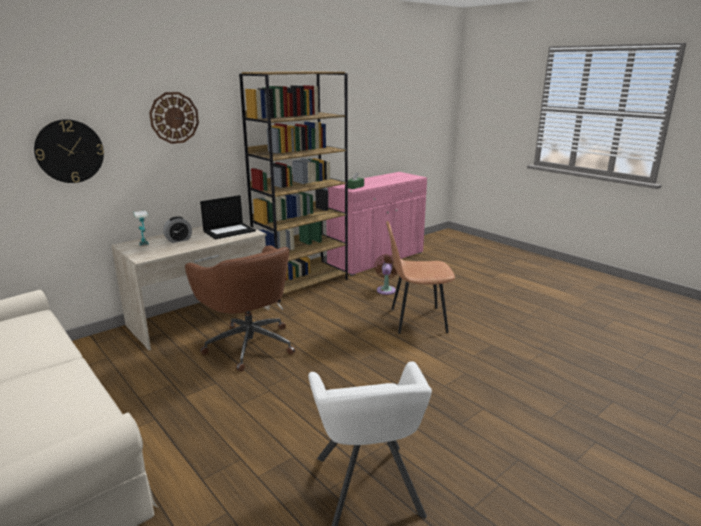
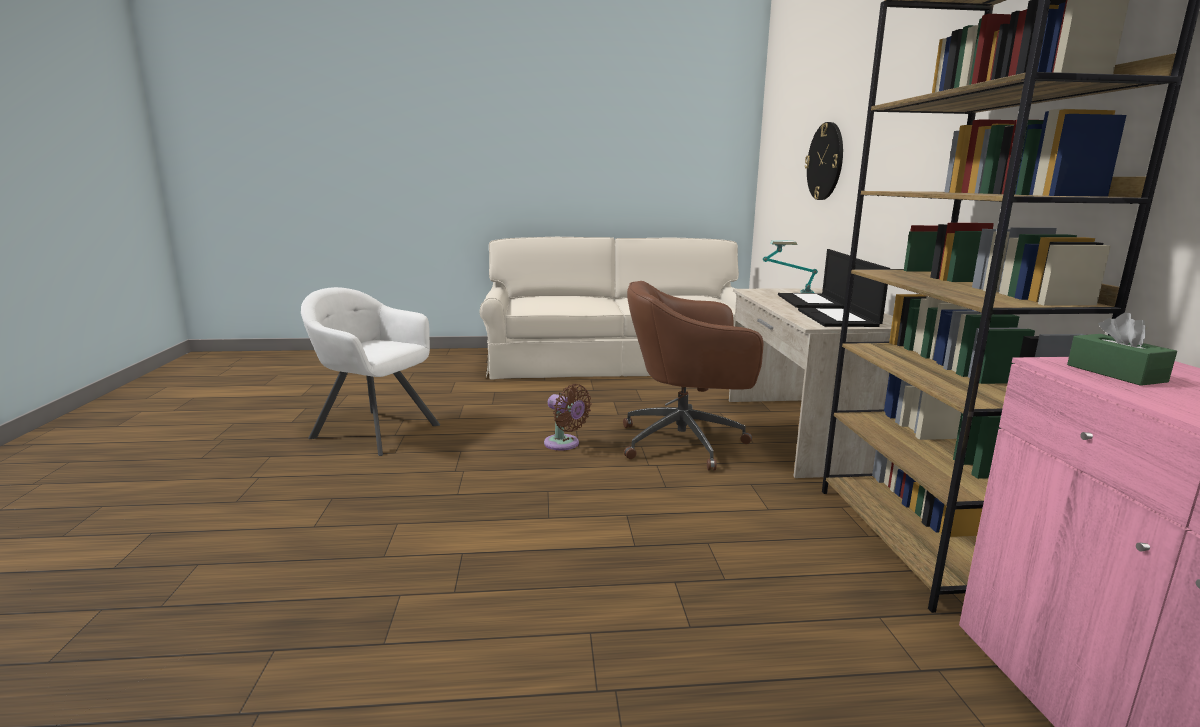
camera: 125 degrees right, 5 degrees down
(174, 118) = (903, 116): wall clock -> none
(178, 240) = (812, 301): alarm clock -> laptop
(386, 289) = (818, 647): brown fan -> brown fan (564, 444)
(416, 320) = (601, 603): brown chair -> none

